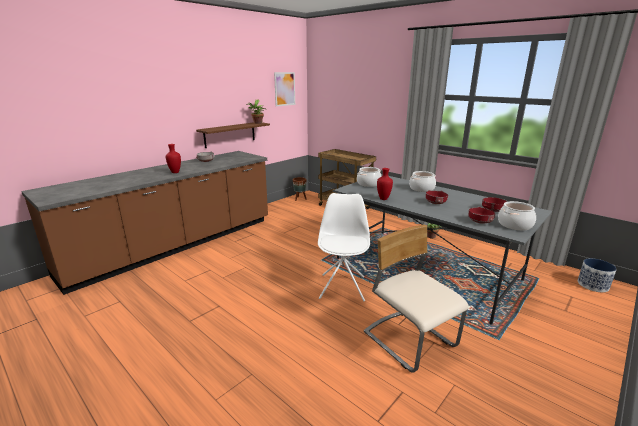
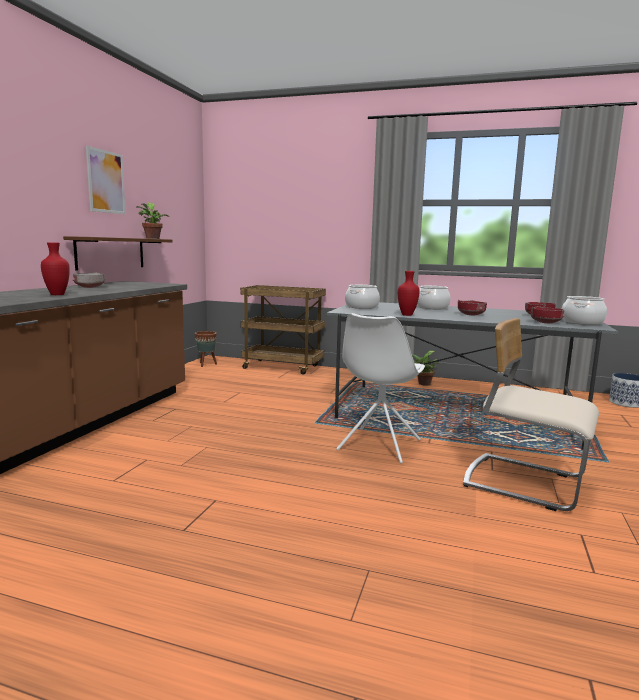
camera: 25 degrees left, 10 degrees down
(284, 89) = (179, 195): picture -> picture (106, 182)
(342, 287) = (378, 445): white chair -> white chair turned 135 degrees counterclockwise

